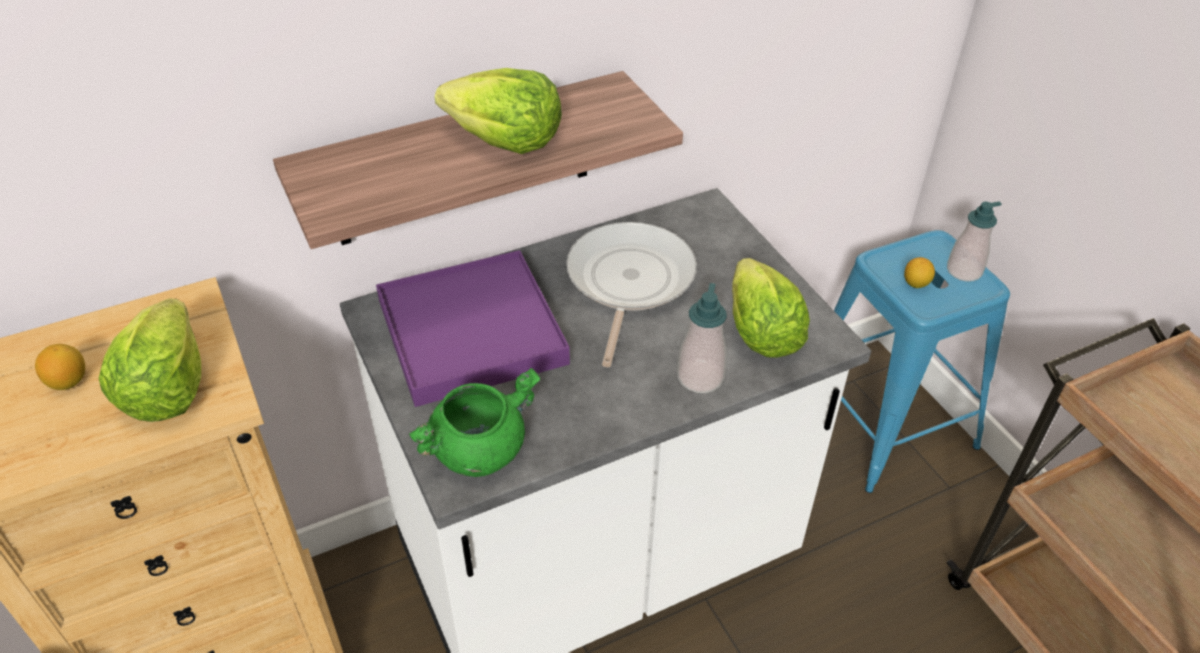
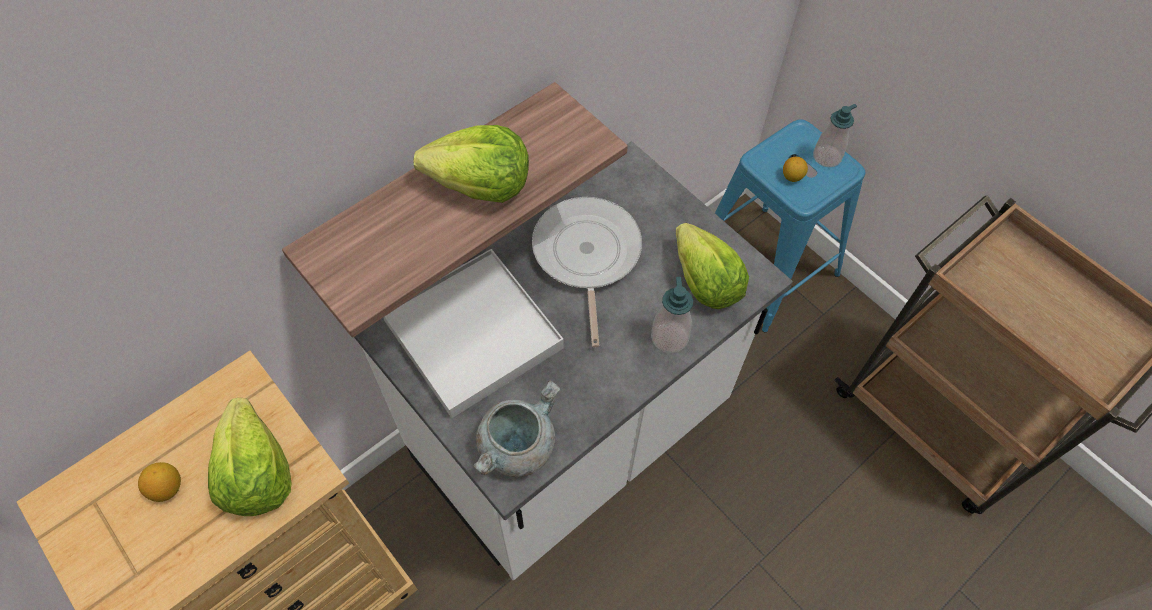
camera: 15 degrees left, 15 degrees up
(471, 332) = (473, 335): purple tray -> white tray
(478, 450) = (516, 446): green cooking pot -> grey cooking pot

